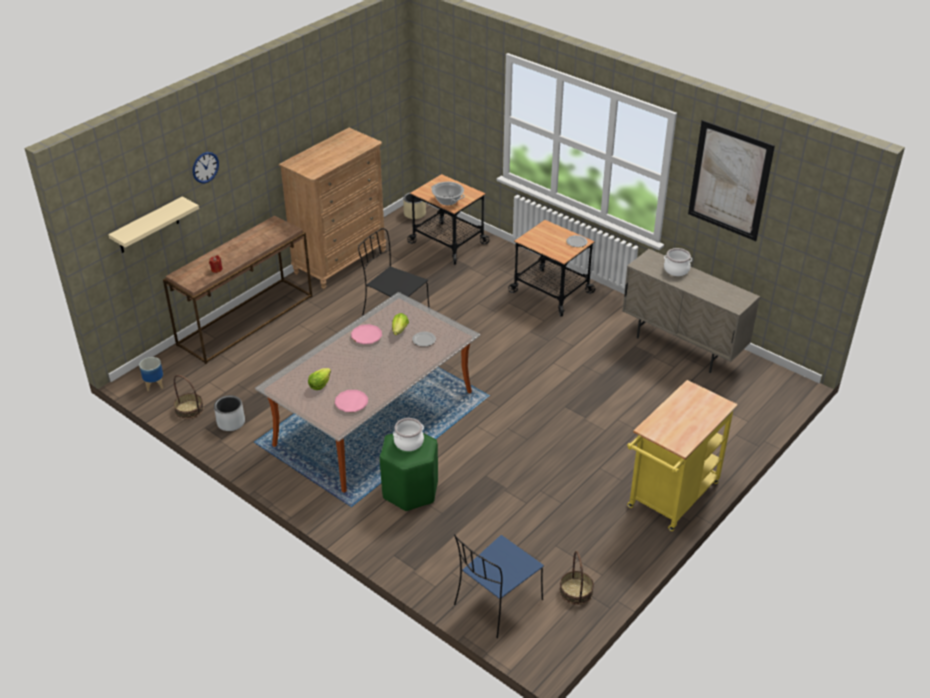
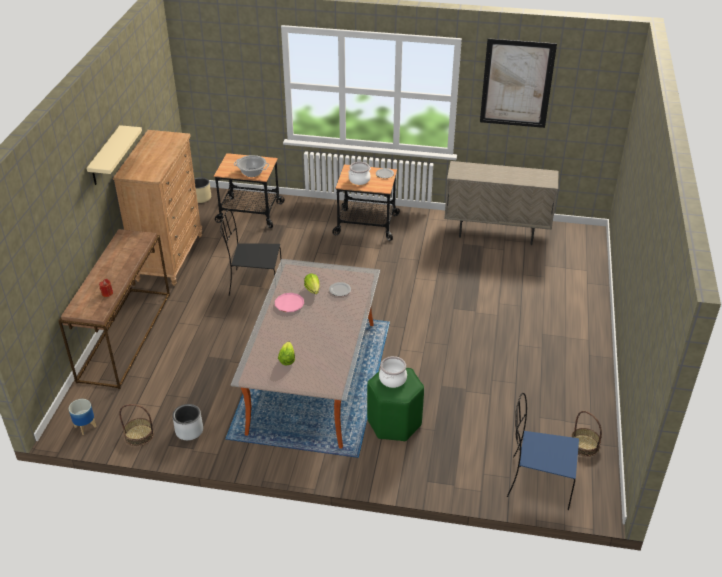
camera: 30 degrees left, 0 degrees up
(148, 226) = (39, 269): beige shelf -> beige shelf (105, 156)
(205, 167) = (68, 196): wall clock -> none
(351, 403) = (328, 364): pink plate -> none
(496, 603) = (537, 482): blue chair -> blue chair turned 90 degrees clockwise
(670, 499) = (586, 347): yellow cart -> none
(676, 269) = (484, 170): cooking pot -> cooking pot (359, 180)

